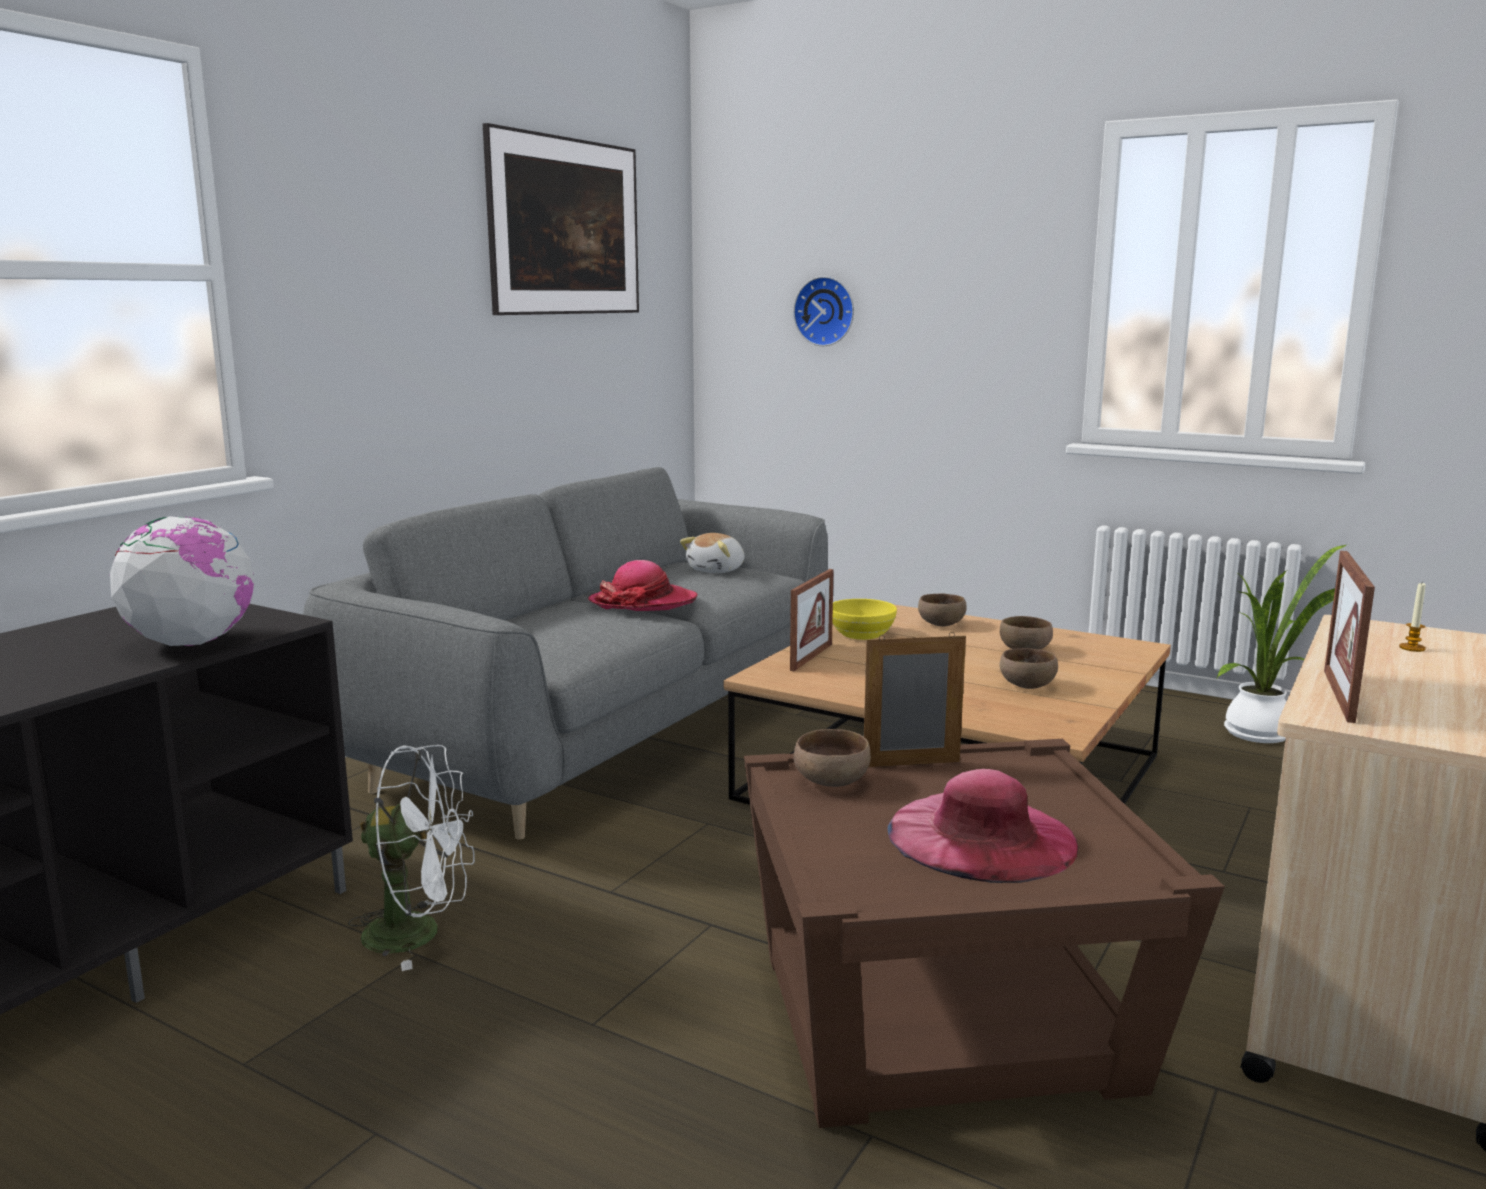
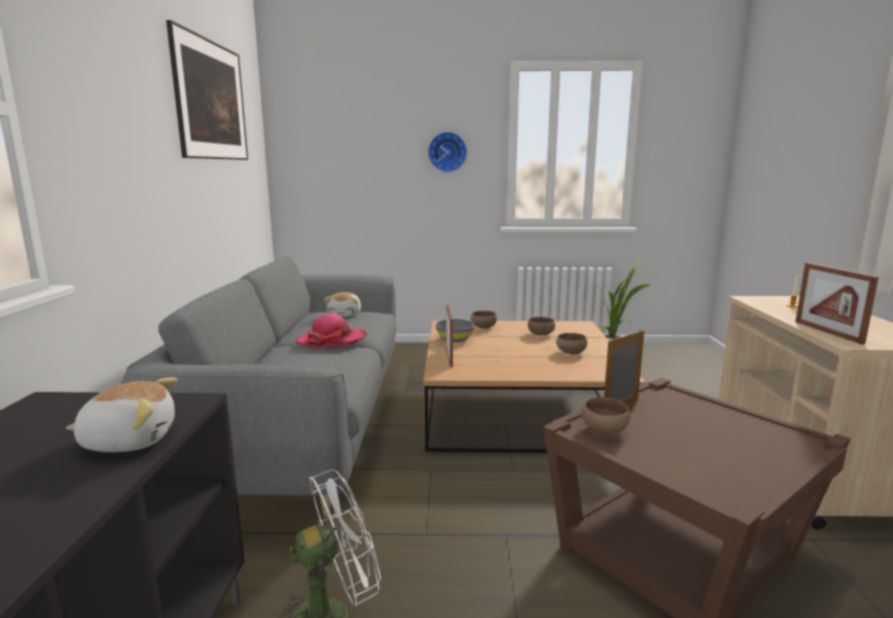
camera: 30 degrees left, 0 degrees up
(190, 643) = (129, 440): globe -> plush toy
(825, 311) = (357, 160): wall clock -> wall clock (447, 152)
(861, 634) = (454, 339): yellow bowl -> grey bowl
(982, 836) = (719, 442): pink hat -> none

